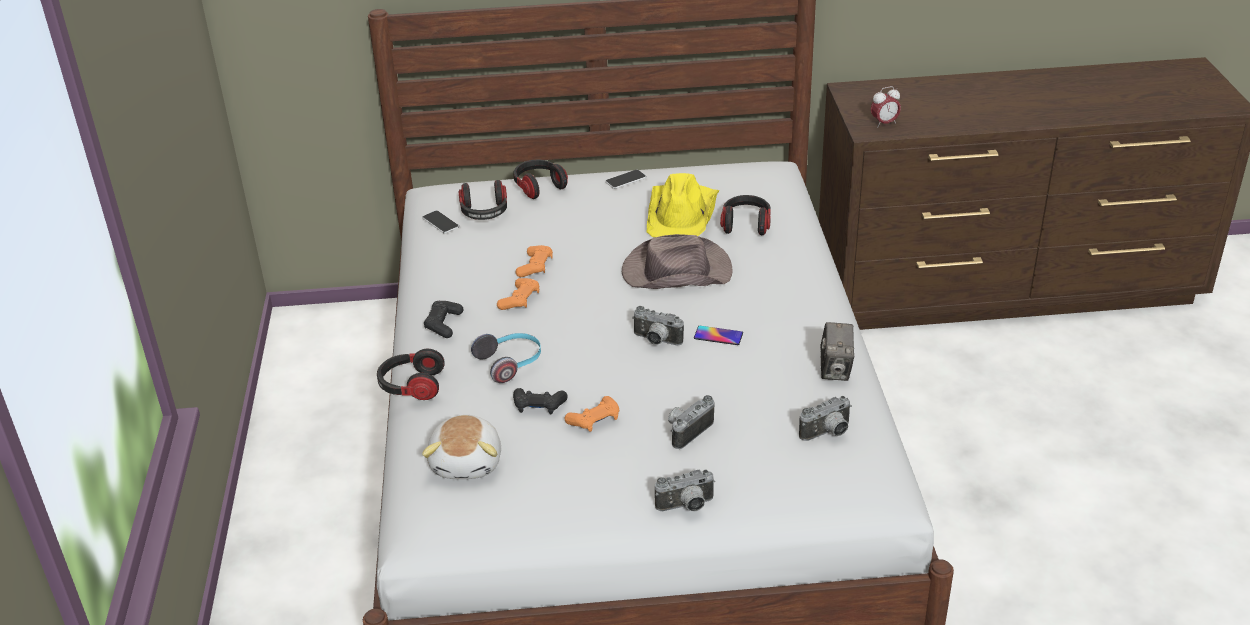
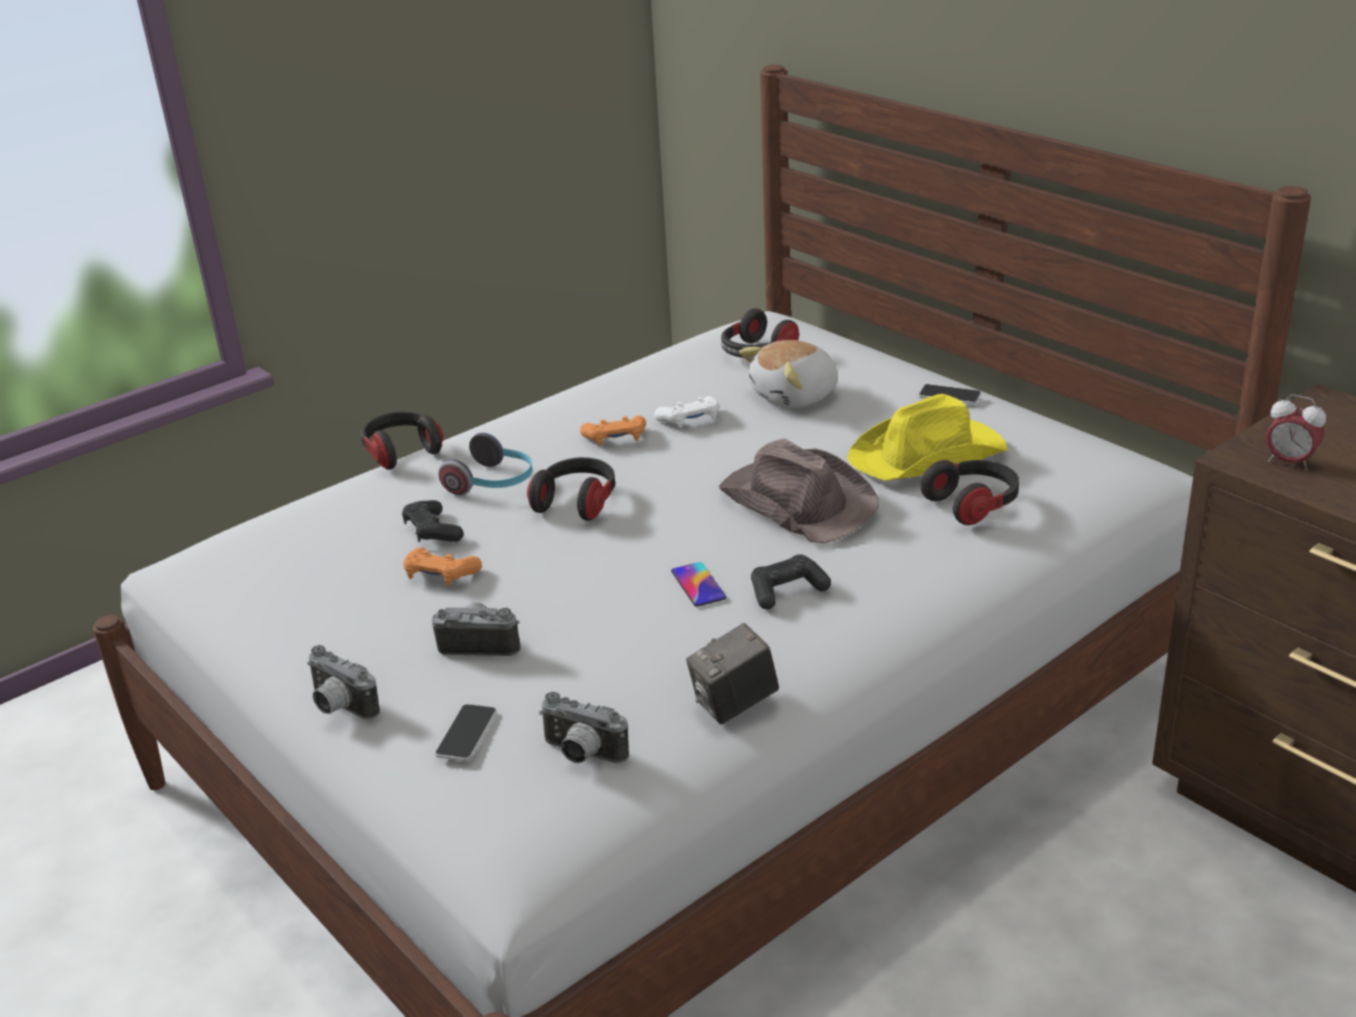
camera: 55 degrees right, 5 degrees down
(440, 223) = (705, 342): phone -> phone (466, 734)
(443, 324) = (524, 421): black game controller -> black game controller (787, 591)
(468, 462) = (302, 535): plush toy -> plush toy (796, 396)
(535, 267) = (690, 420): orange game controller -> white game controller
(538, 187) = (852, 358): headphones -> headphones (577, 503)
(656, 341) = (636, 548): camera -> none

